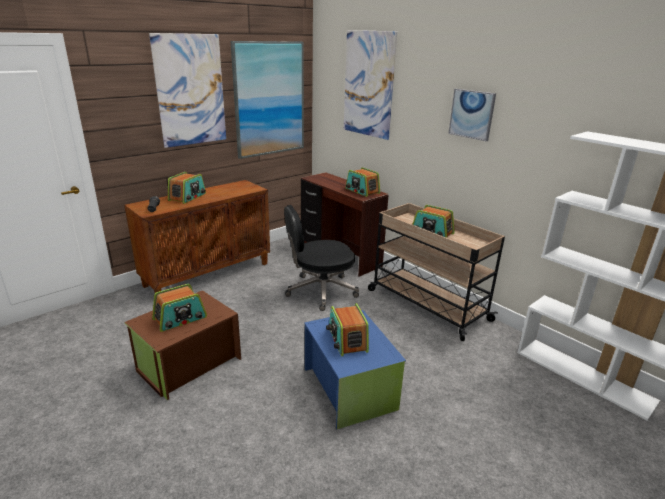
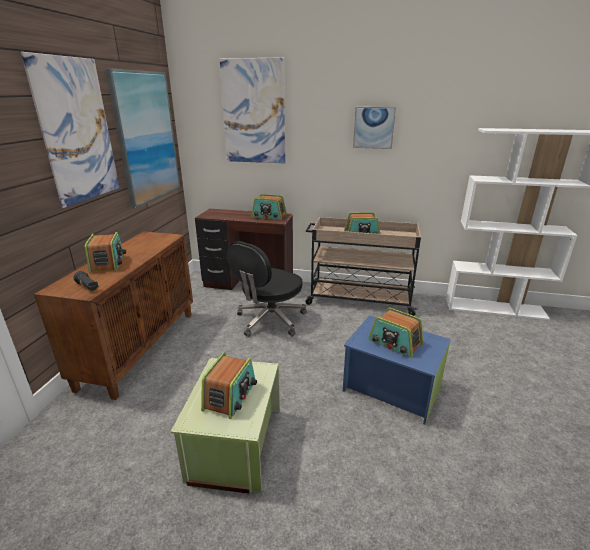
camera: 35 degrees left, 0 degrees up
(188, 363) = (234, 444): brown storage box -> green storage box

